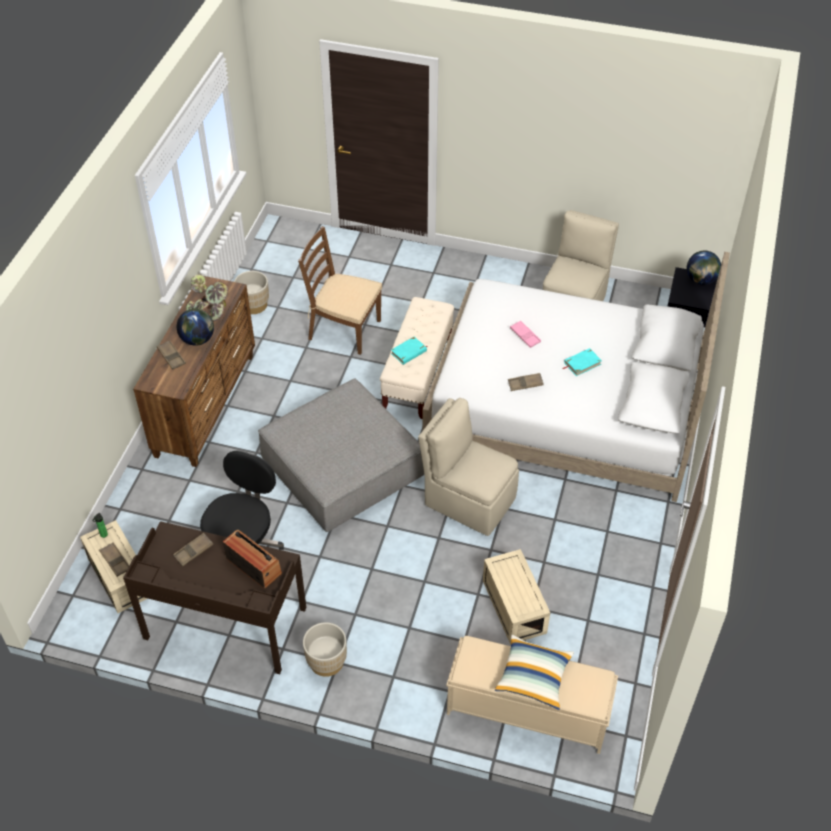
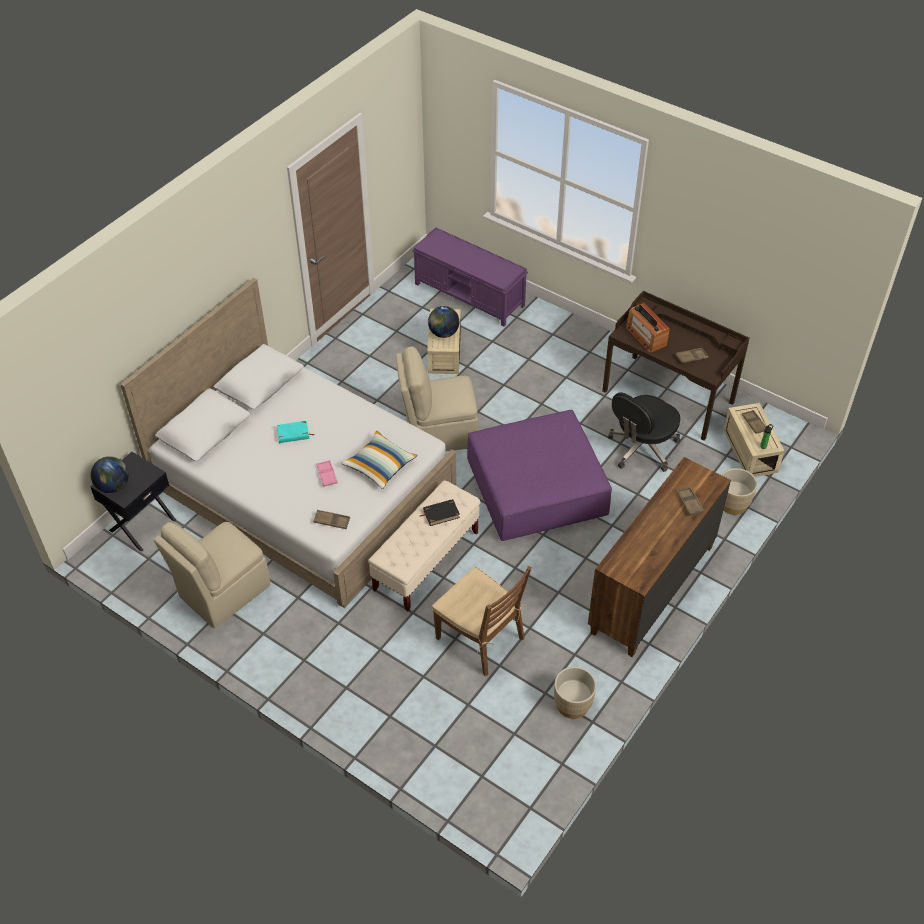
camera: 160 degrees left, 0 degrees up
(198, 339) = (659, 515): globe -> globe (443, 333)
(211, 311) = (640, 544): potted plant -> none
(326, 661) = (597, 354): beige planter -> beige planter (732, 503)
(342, 468) = (536, 488): grey ottoman -> purple ottoman
(409, 352) = (441, 514): turquoise book -> black book
(468, 500) = (439, 433): beige chair -> beige chair turned 120 degrees clockwise
(525, 384) = (356, 429): brown tray -> brown tray (332, 521)
(526, 710) = (470, 295): beige bench -> purple bench
(533, 677) = (469, 256): pillow -> pillow (380, 466)

